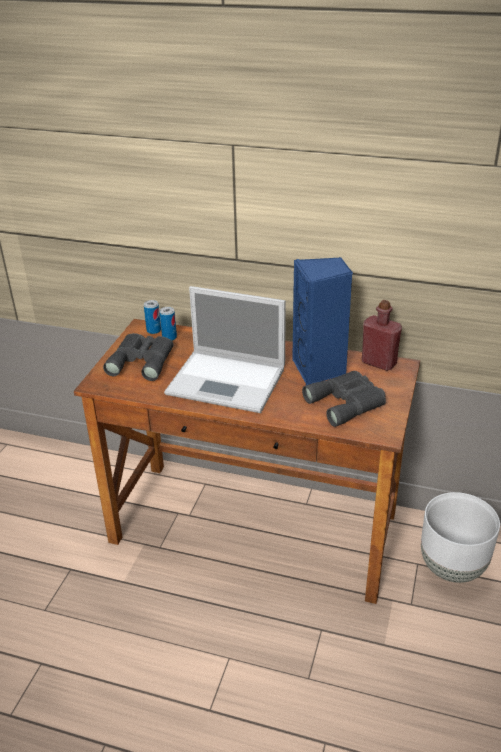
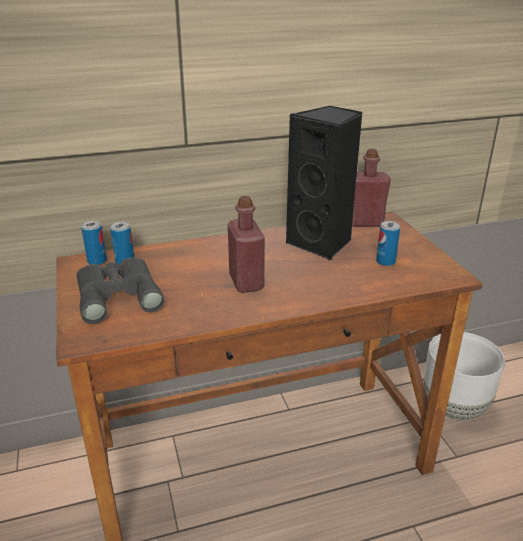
camera: 35 degrees left, 5 degrees down
(228, 381) = (246, 282): laptop -> red bottle
(319, 370) = (322, 243): blue speaker -> black speaker
(348, 402) = (385, 262): grey binoculars -> can

